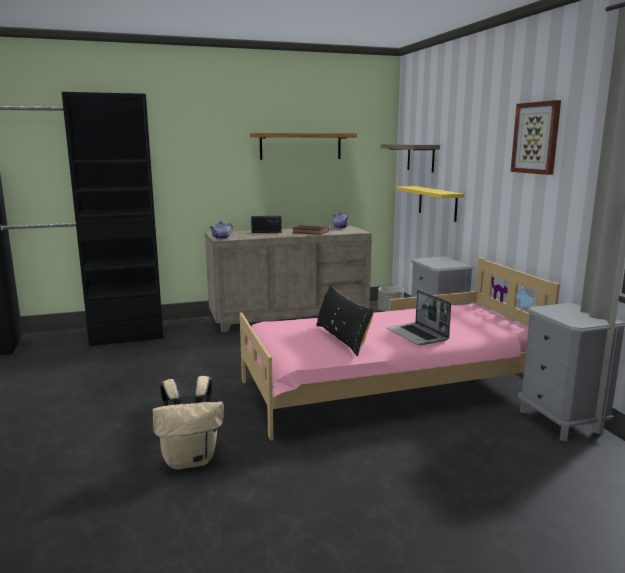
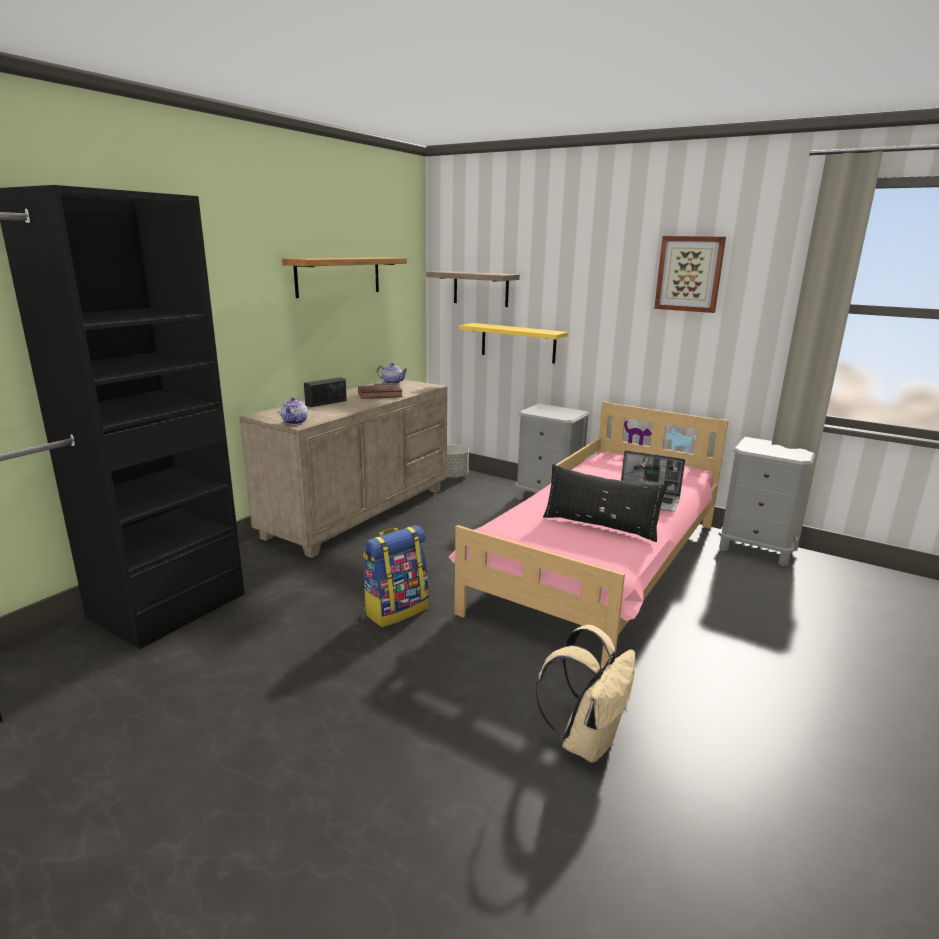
camera: 40 degrees left, 5 degrees up
(216, 368) = (396, 610): none -> backpack

